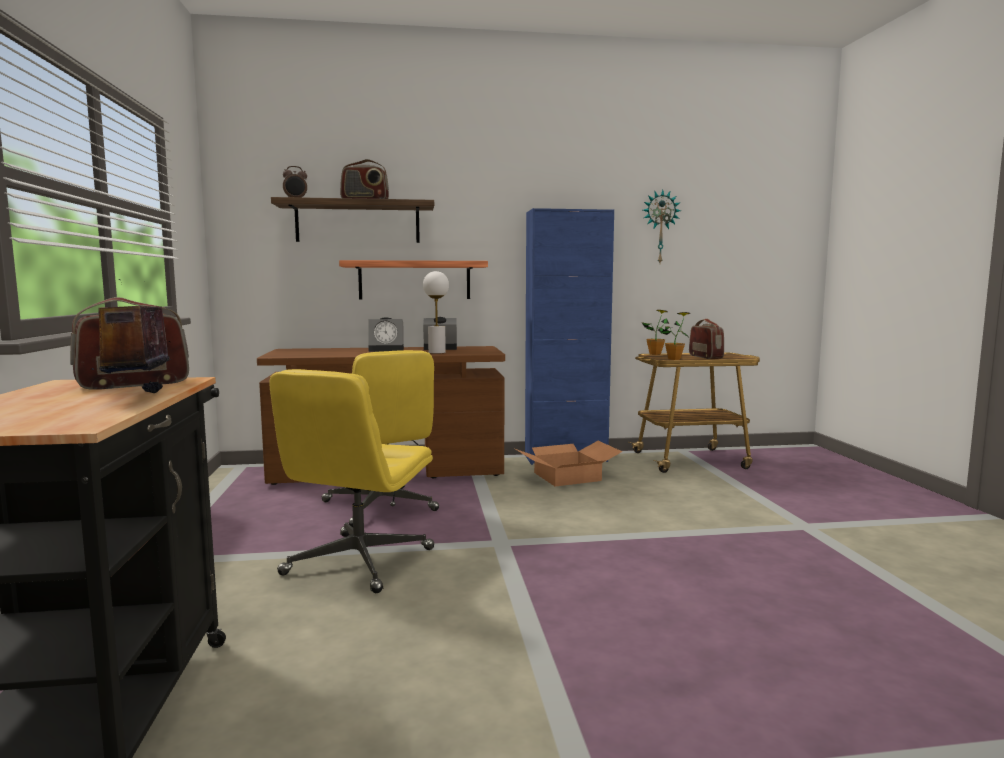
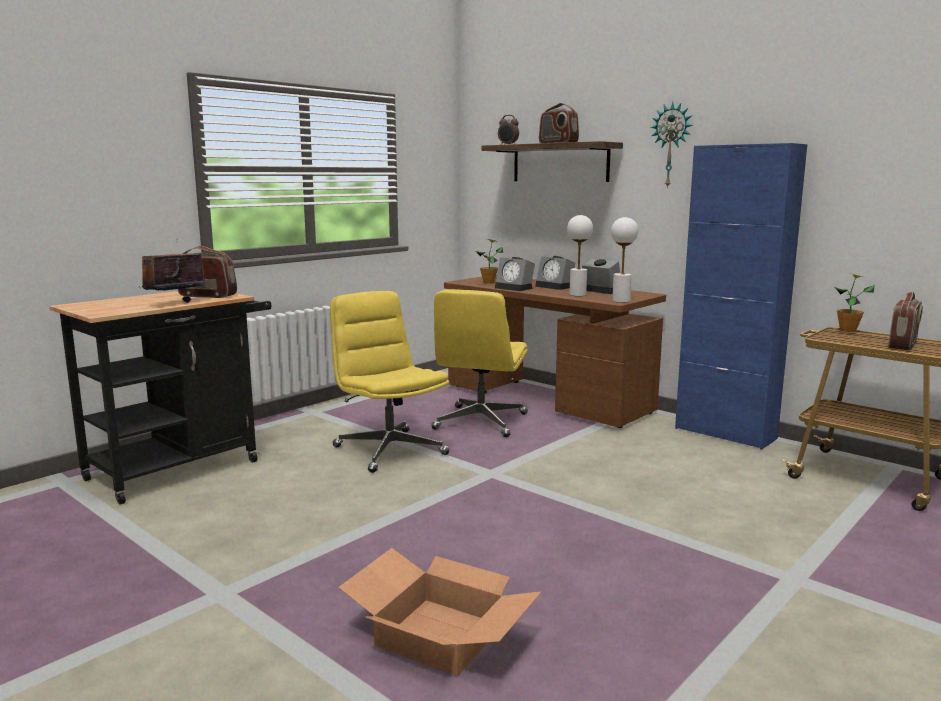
camera: 50 degrees right, 5 degrees up
(358, 562) = (389, 450): yellow office chair -> yellow office chair turned 75 degrees clockwise
(359, 354) = (515, 288): none -> alarm clock
(414, 280) = (603, 220): shelf -> none
(490, 352) = (621, 301): none -> white table lamp
(566, 477) = (677, 448): cardboard box -> cardboard box (437, 636)
(660, 227) = (893, 159): wall clock -> wall clock (671, 145)
(674, 359) = (839, 340): potted plant -> potted plant (489, 282)

